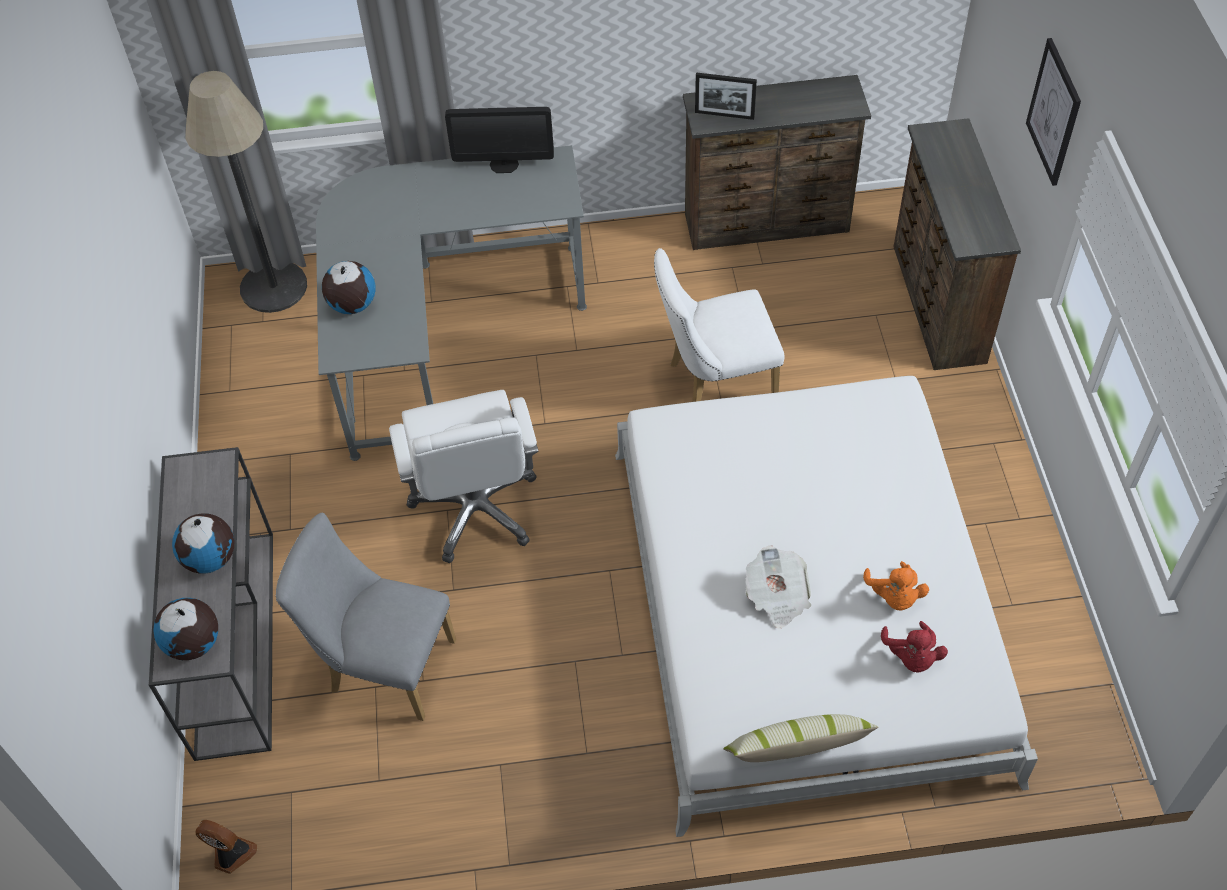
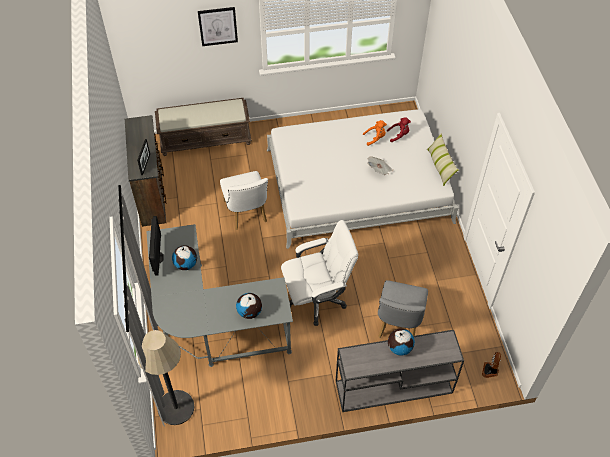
camera: 95 degrees left, 0 degrees up
(194, 644) = (442, 346): globe -> globe (186, 264)
(936, 304) = (206, 139): brown dresser -> brown bench

